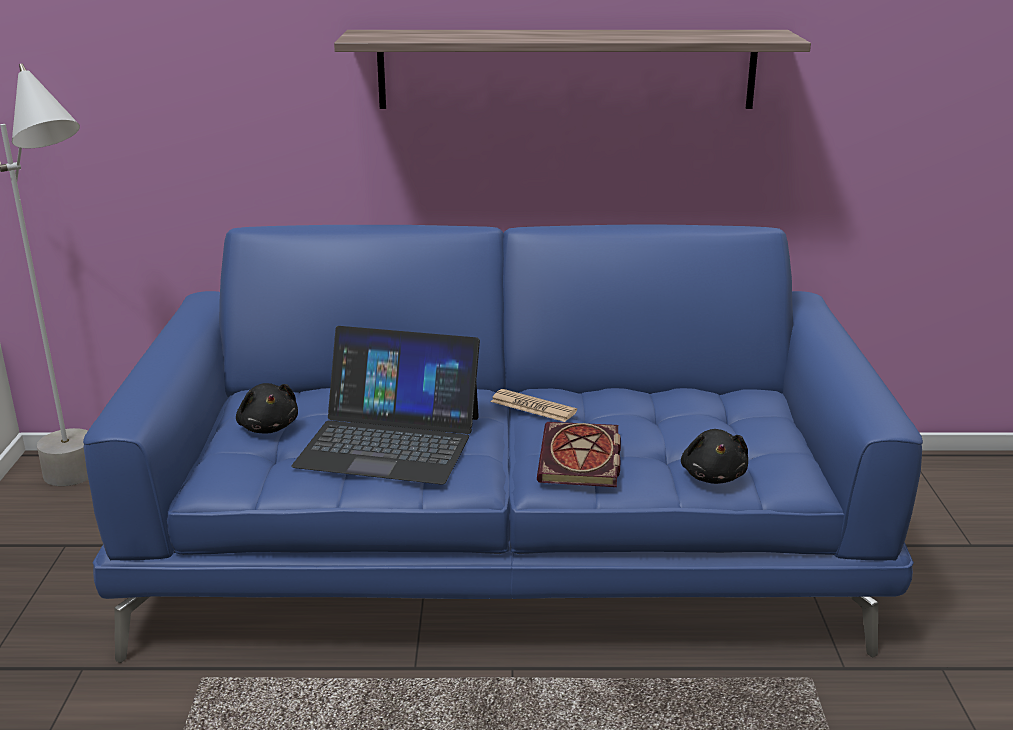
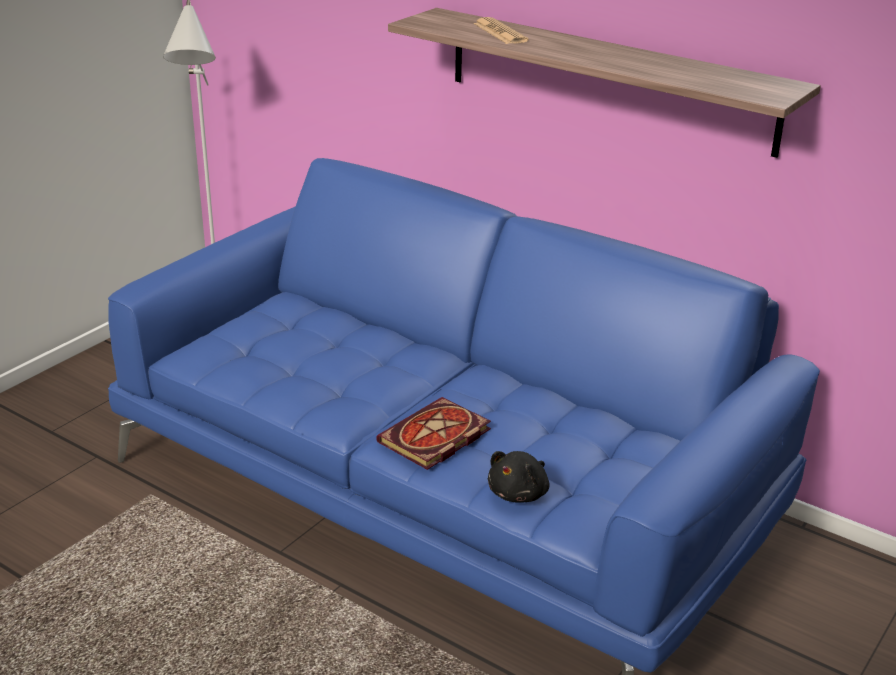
camera: 35 degrees right, 5 degrees up
(268, 427) = (264, 327): black plush toy -> none
(390, 440) = (325, 368): laptop -> none
(533, 407) = (461, 381): newspaper -> newspaper (500, 32)

